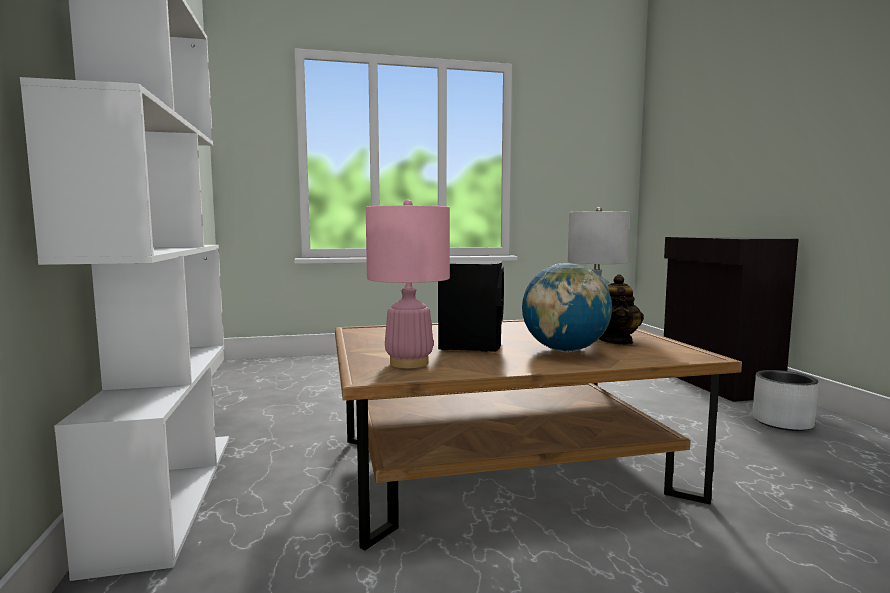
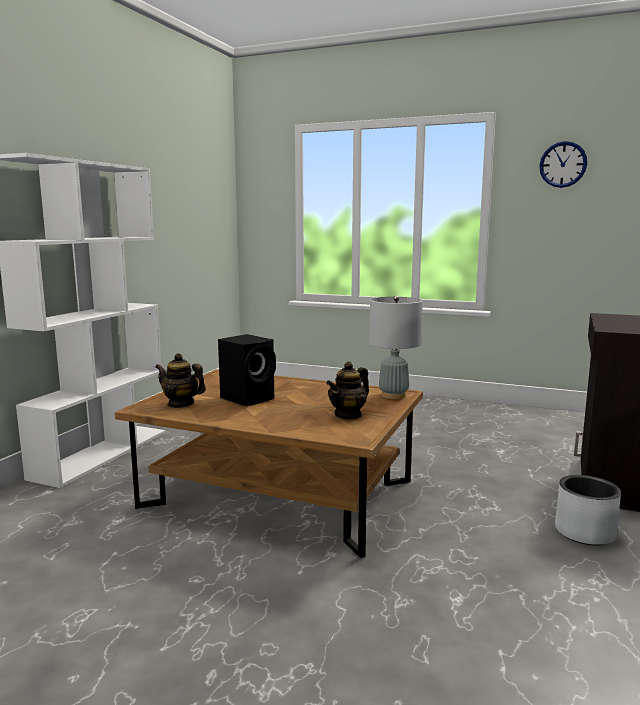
camera: 35 degrees right, 5 degrees up
(409, 363) = (181, 404): pink table lamp -> teapot
(564, 350) = (288, 414): globe -> none
(569, 119) = (563, 164): none -> wall clock

